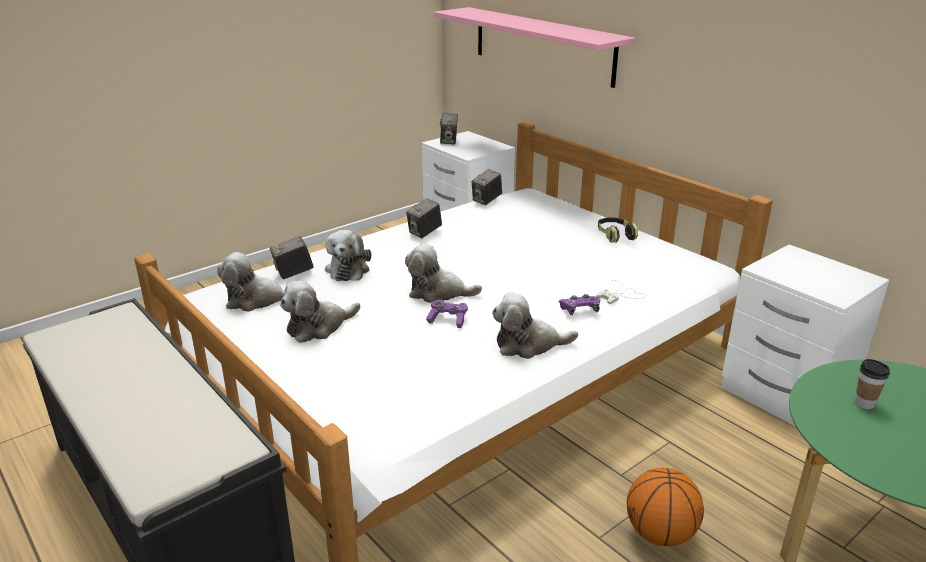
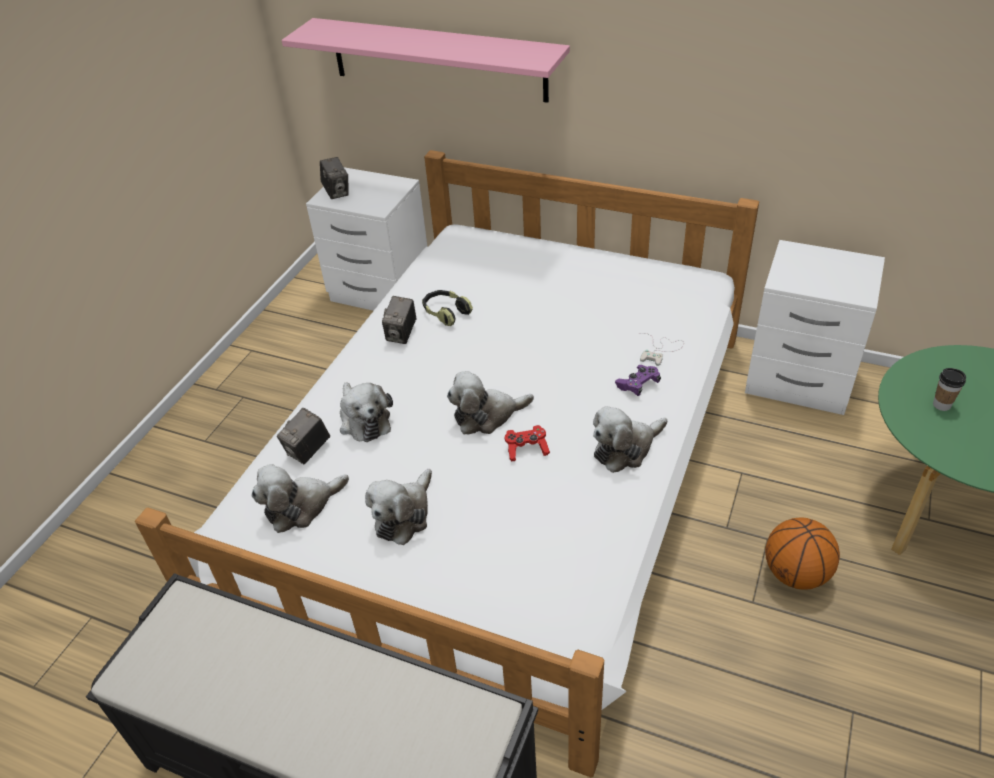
camera: 25 degrees left, 15 degrees up
(448, 320) = (526, 449): purple game controller -> red game controller
(486, 200) = (428, 262): camera -> none
(615, 236) = (595, 269): headphones -> headphones (446, 313)

